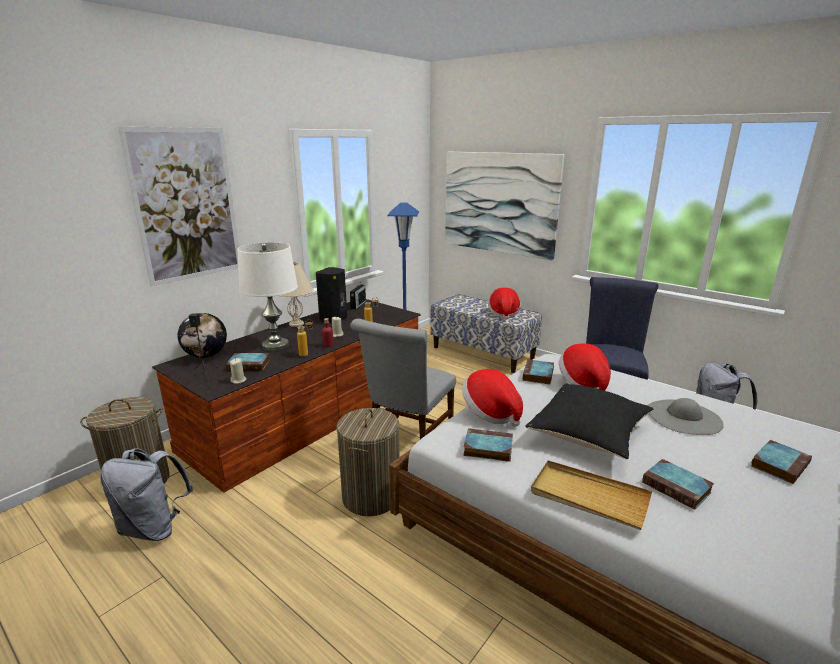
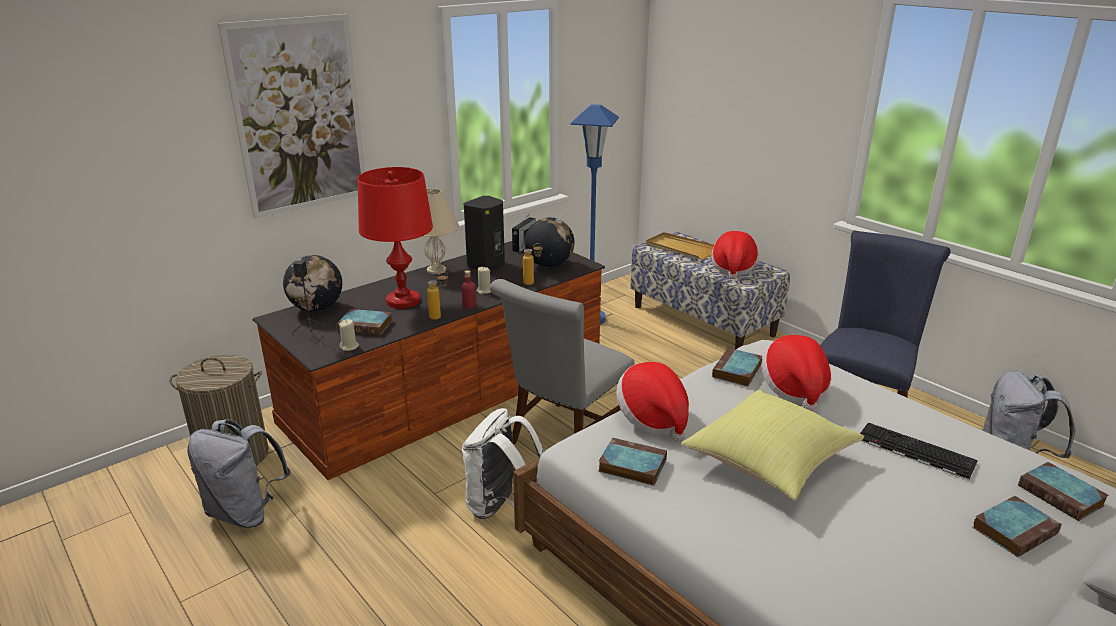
camera: 10 degrees right, 5 degrees up
(275, 345) = (403, 301): white table lamp -> red table lamp
(371, 496) = (502, 506): laundry basket -> white backpack
(380, 316) = (549, 265): none -> globe
(499, 203) = (740, 106): picture -> none
(588, 436) = (769, 464): black pillow -> yellow pillow
(589, 497) = (735, 541): beige tray -> beige tray (680, 248)
(678, 488) = (856, 543): book -> book (1062, 496)
(683, 417) = (913, 451): grey hat -> keyboard

